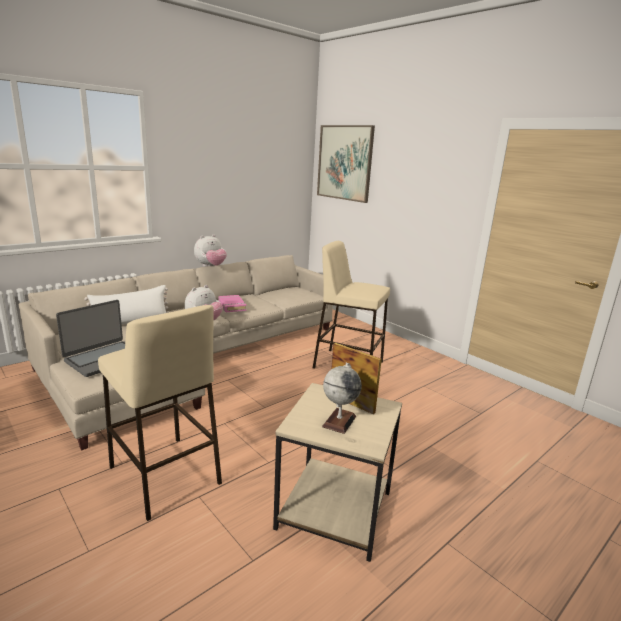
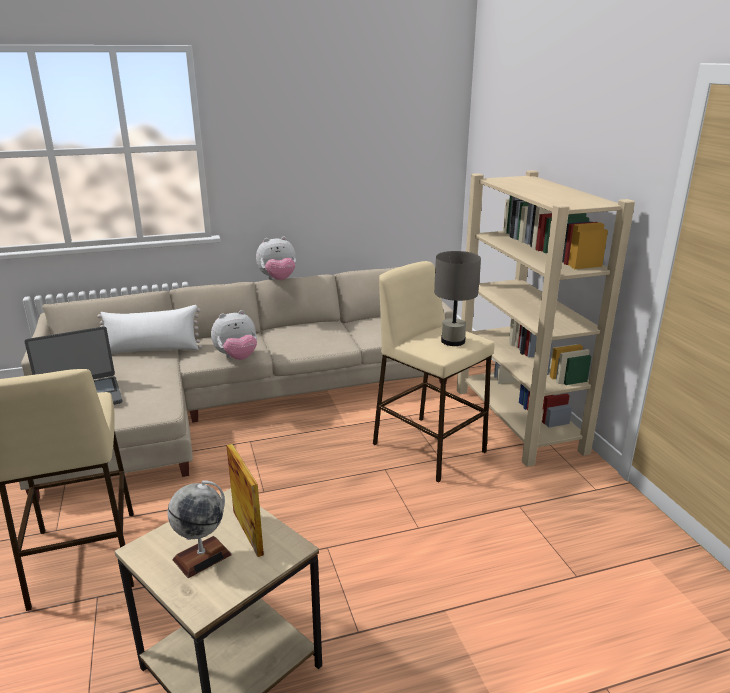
camera: 25 degrees right, 5 degrees up
(231, 306) = (290, 338): pink book -> none
(344, 163) = (500, 127): picture -> none
(370, 288) = (452, 341): none -> grey table lamp
(385, 343) = (518, 420): none -> beige bookcase

